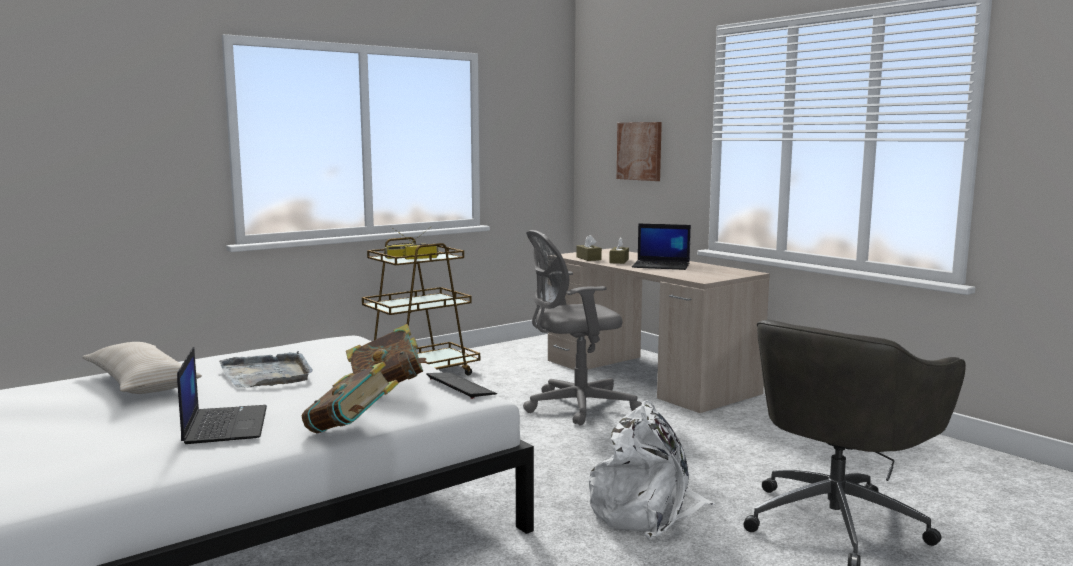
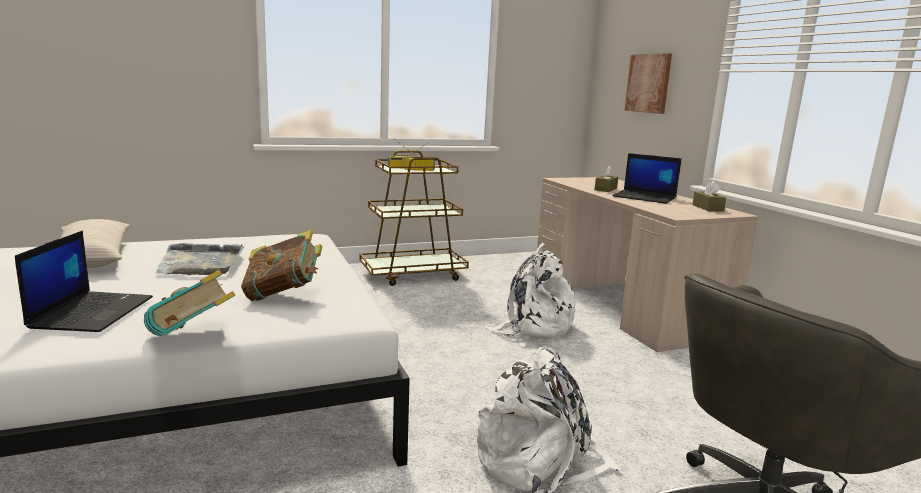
camera: 15 degrees right, 5 degrees up
(460, 386) = (356, 300): keyboard -> none
(575, 407) = (533, 326): grey office chair -> white backpack
(588, 258) = (578, 184): brown tissue box -> brown tissue box (707, 208)

